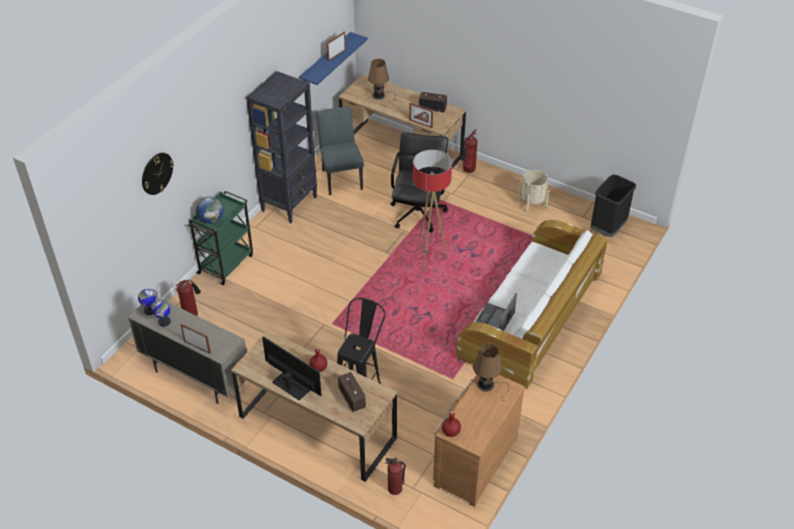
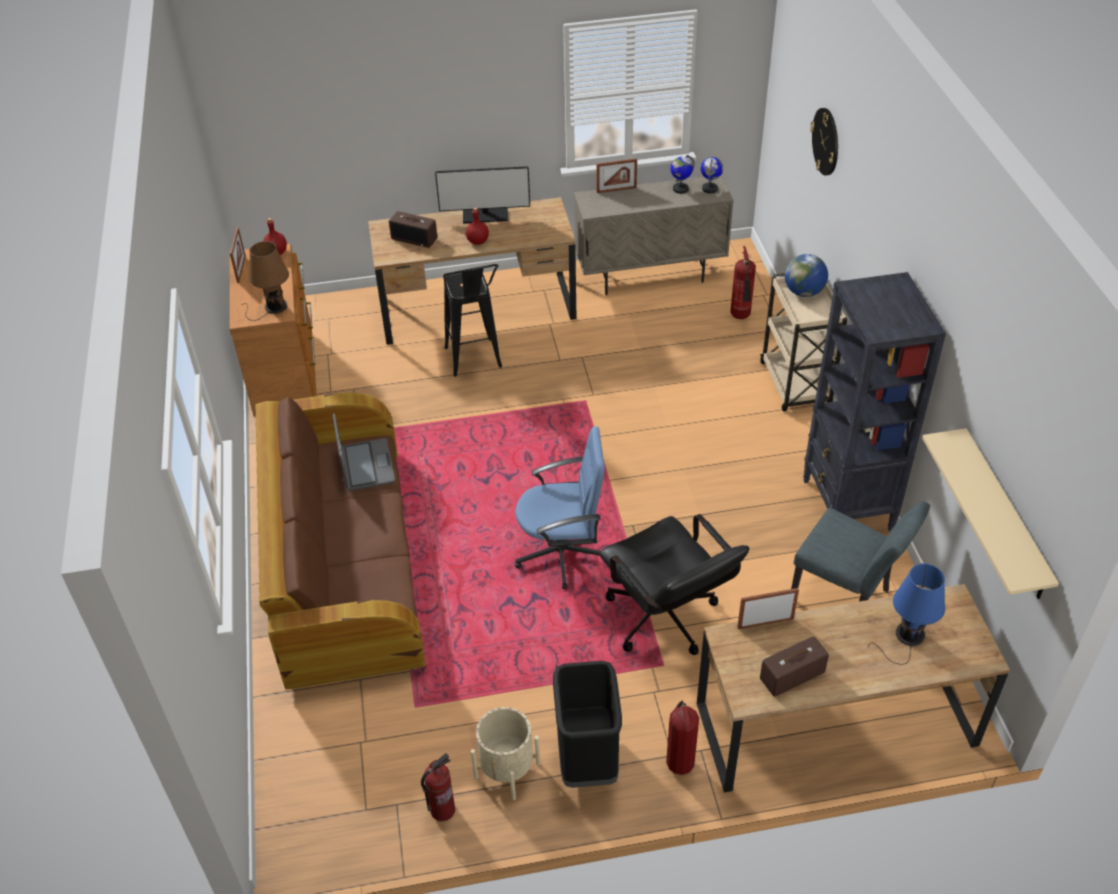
camera: 140 degrees right, 0 degrees up
(226, 263) = (796, 385): green cart -> beige cart
(325, 61) = (1005, 516): blue shelf -> beige shelf
(336, 55) = (987, 509): picture frame -> picture frame (241, 269)
(380, 95) = (907, 636): brown table lamp -> blue table lamp
(394, 489) = (345, 308): fire extinguisher -> fire extinguisher (442, 809)
(429, 260) = (562, 553): floor lamp -> blue office chair
(531, 318) = (344, 562): white sofa -> brown sofa
(607, 228) = (335, 809): black trash can -> black trash can (588, 761)

